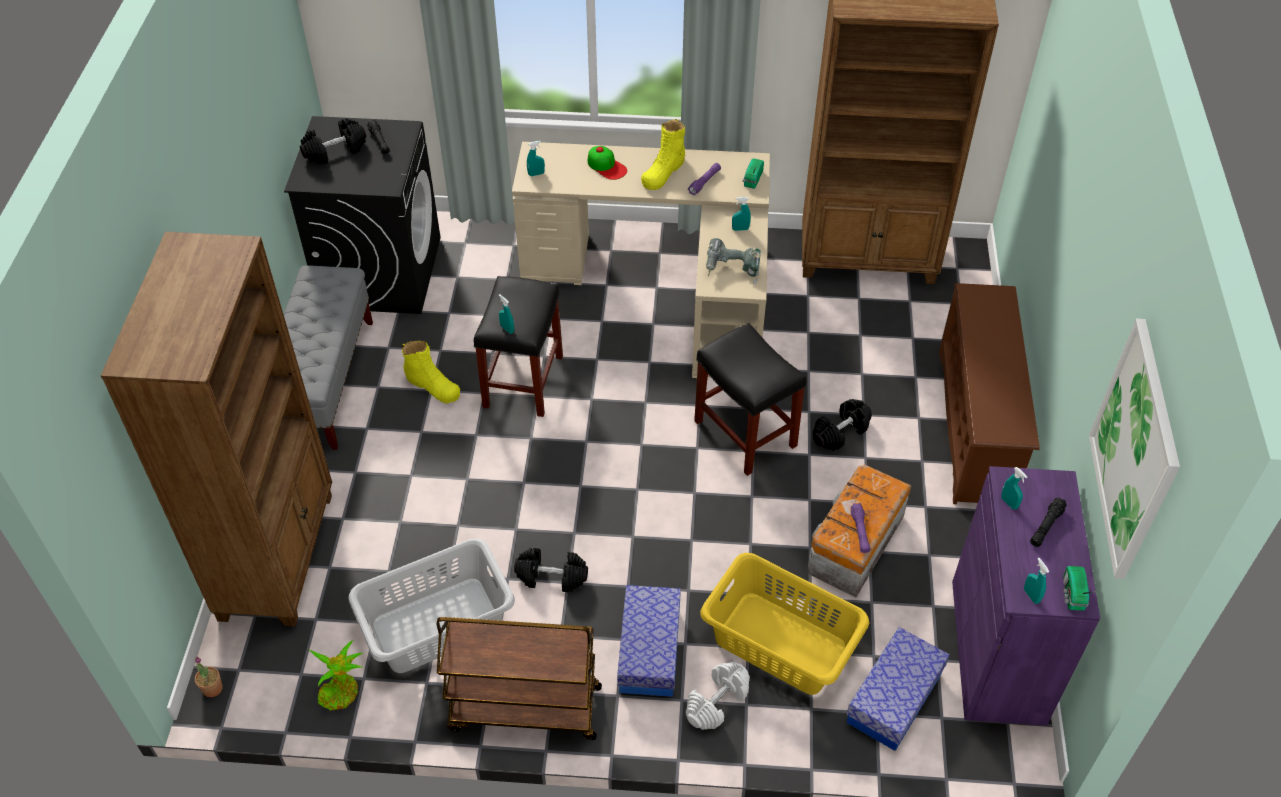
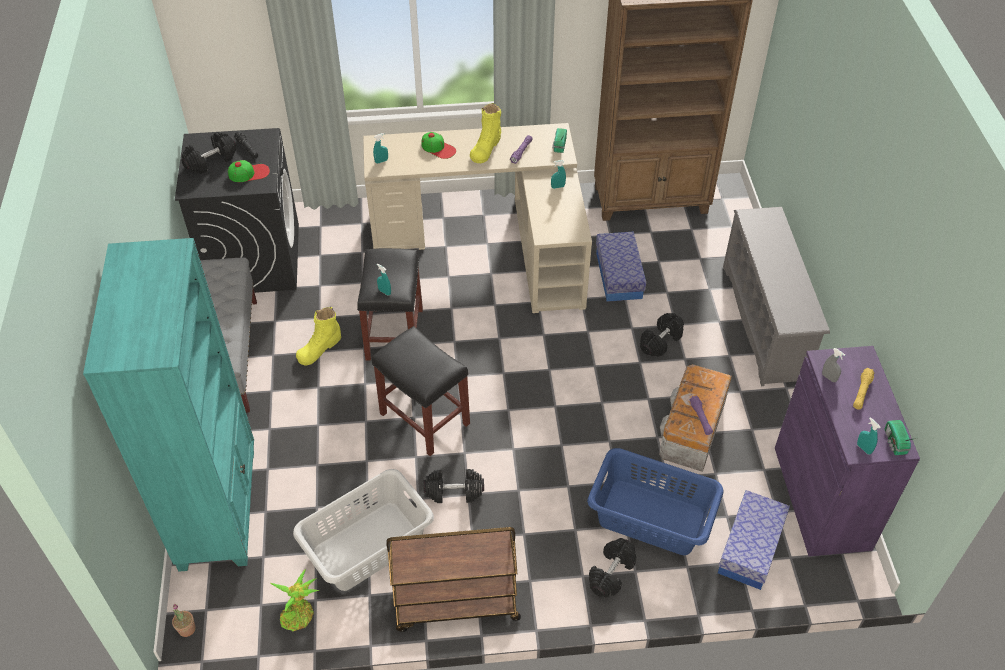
camera: 10 degrees left, 0 degrees up
(278, 555) = (219, 507): brown bookcase -> turquoise bookcase
(375, 170) = (249, 173): none -> cap
(433, 386) = (319, 348): yellow boot -> yellow boot turned 105 degrees clockwise
(649, 650) = (547, 540): storage box -> storage box (618, 275)
(717, 702) = (611, 573): white dumbbell -> black dumbbell
(732, 270) = (559, 221): power drill -> none
(744, 433) = (584, 352): black stool -> black stool (423, 418)
(780, 644) = (651, 518): yellow laundry basket -> blue laundry basket
(976, 426) = (765, 322): brown shoe rack -> grey shoe rack
(1009, 503) = (829, 377): turquoise spray bottle -> grey spray bottle
(1046, 526) = (861, 392): black flashlight -> yellow flashlight
(1134, 449) = (936, 321): picture -> none

